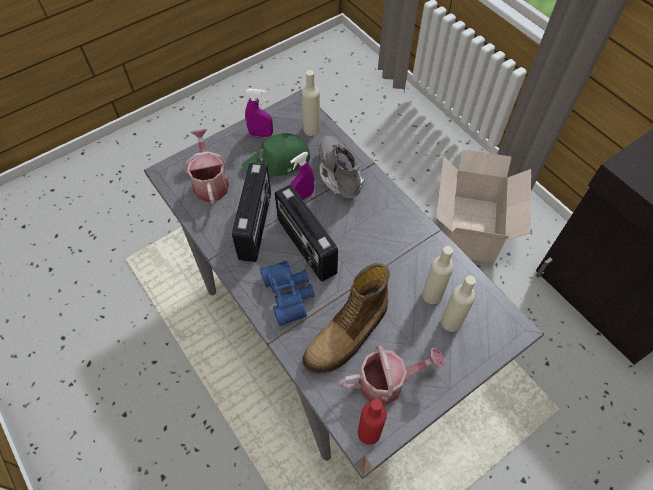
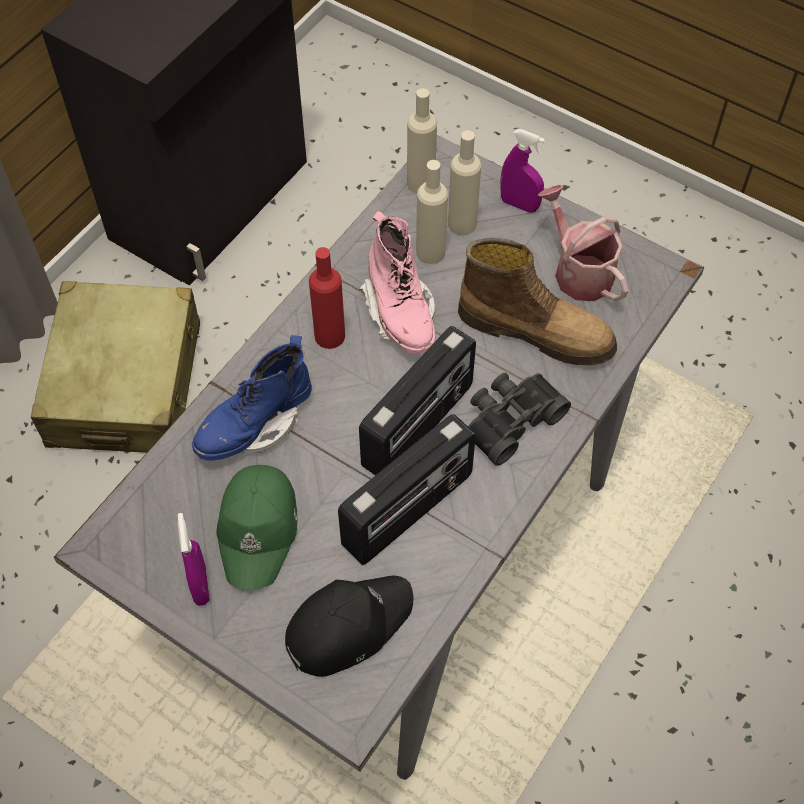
camera: 110 degrees left, 0 degrees up
(210, 183) = (347, 625): watering can -> black cap
(256, 226) = (409, 511): radio -> radio turned 150 degrees clockwise
(278, 162) = (259, 529): green cap -> green cap turned 45 degrees clockwise
(290, 294) = (509, 419): blue binoculars -> black binoculars
(302, 197) = (323, 464): purple spray bottle -> purple spray bottle (519, 204)
(311, 129) = (161, 502): beige bottle -> beige bottle (421, 183)
(339, 175) = (255, 425): grey boot -> blue boot
(369, 432) = (651, 273): red bottle -> red bottle (329, 336)
(388, 263) = (400, 313): none -> pink boot
(471, 226) = (126, 384): cardboard box -> beige suitcase

